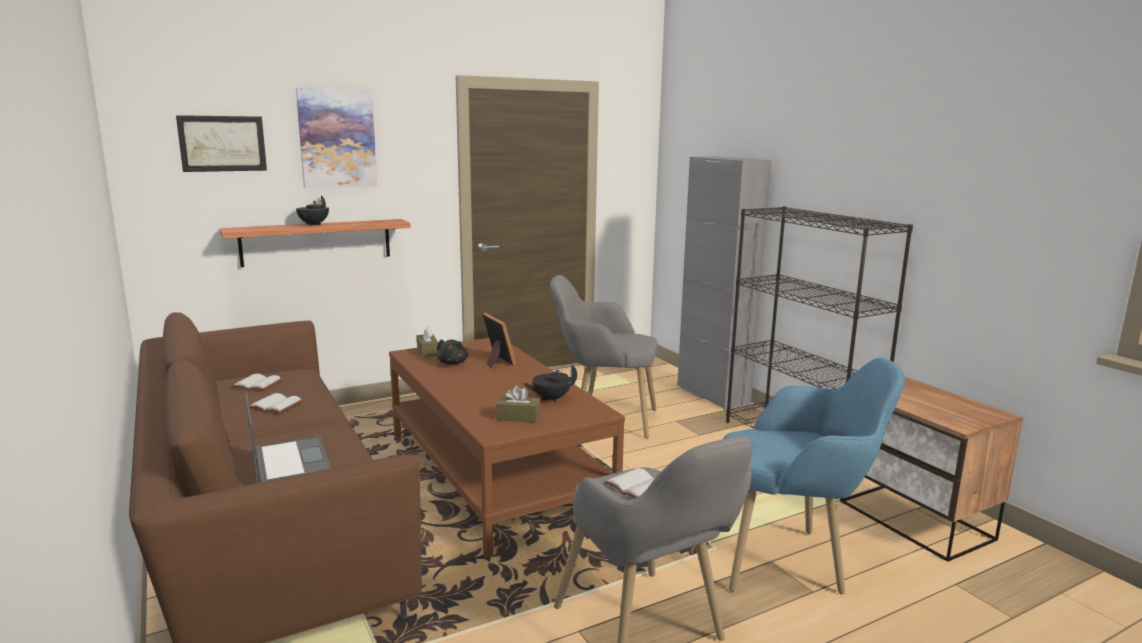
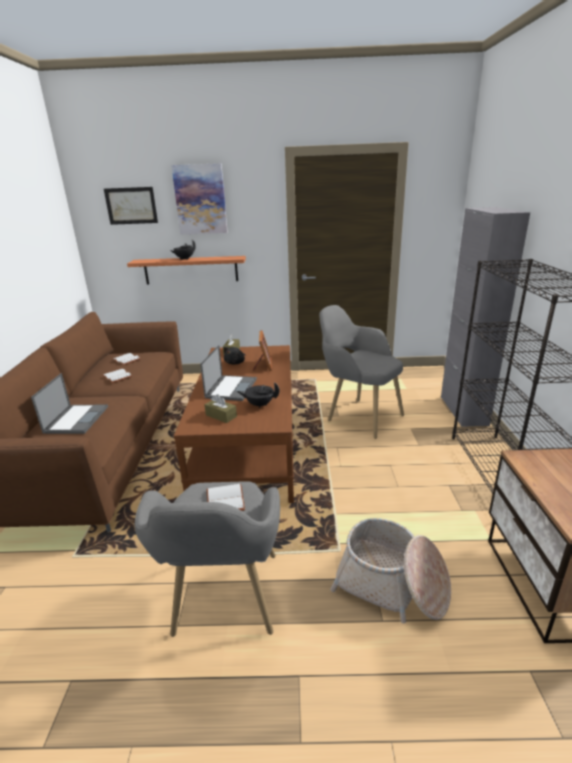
camera: 30 degrees right, 10 degrees up
(488, 388) = (231, 388): none -> laptop
(793, 560) = (392, 584): blue armchair -> basket

